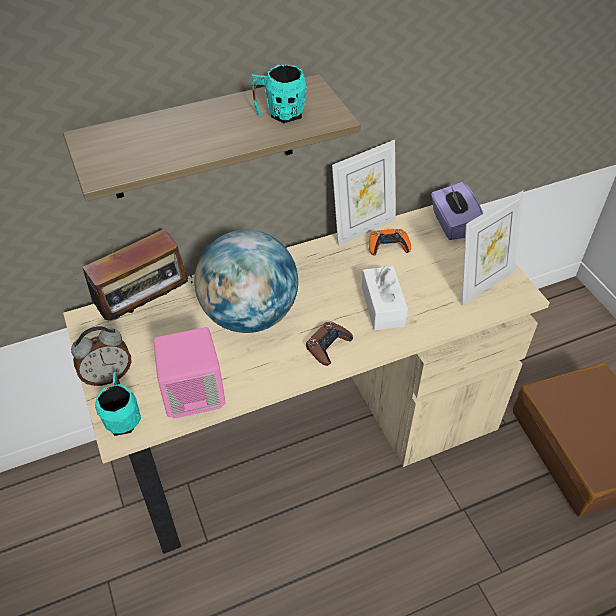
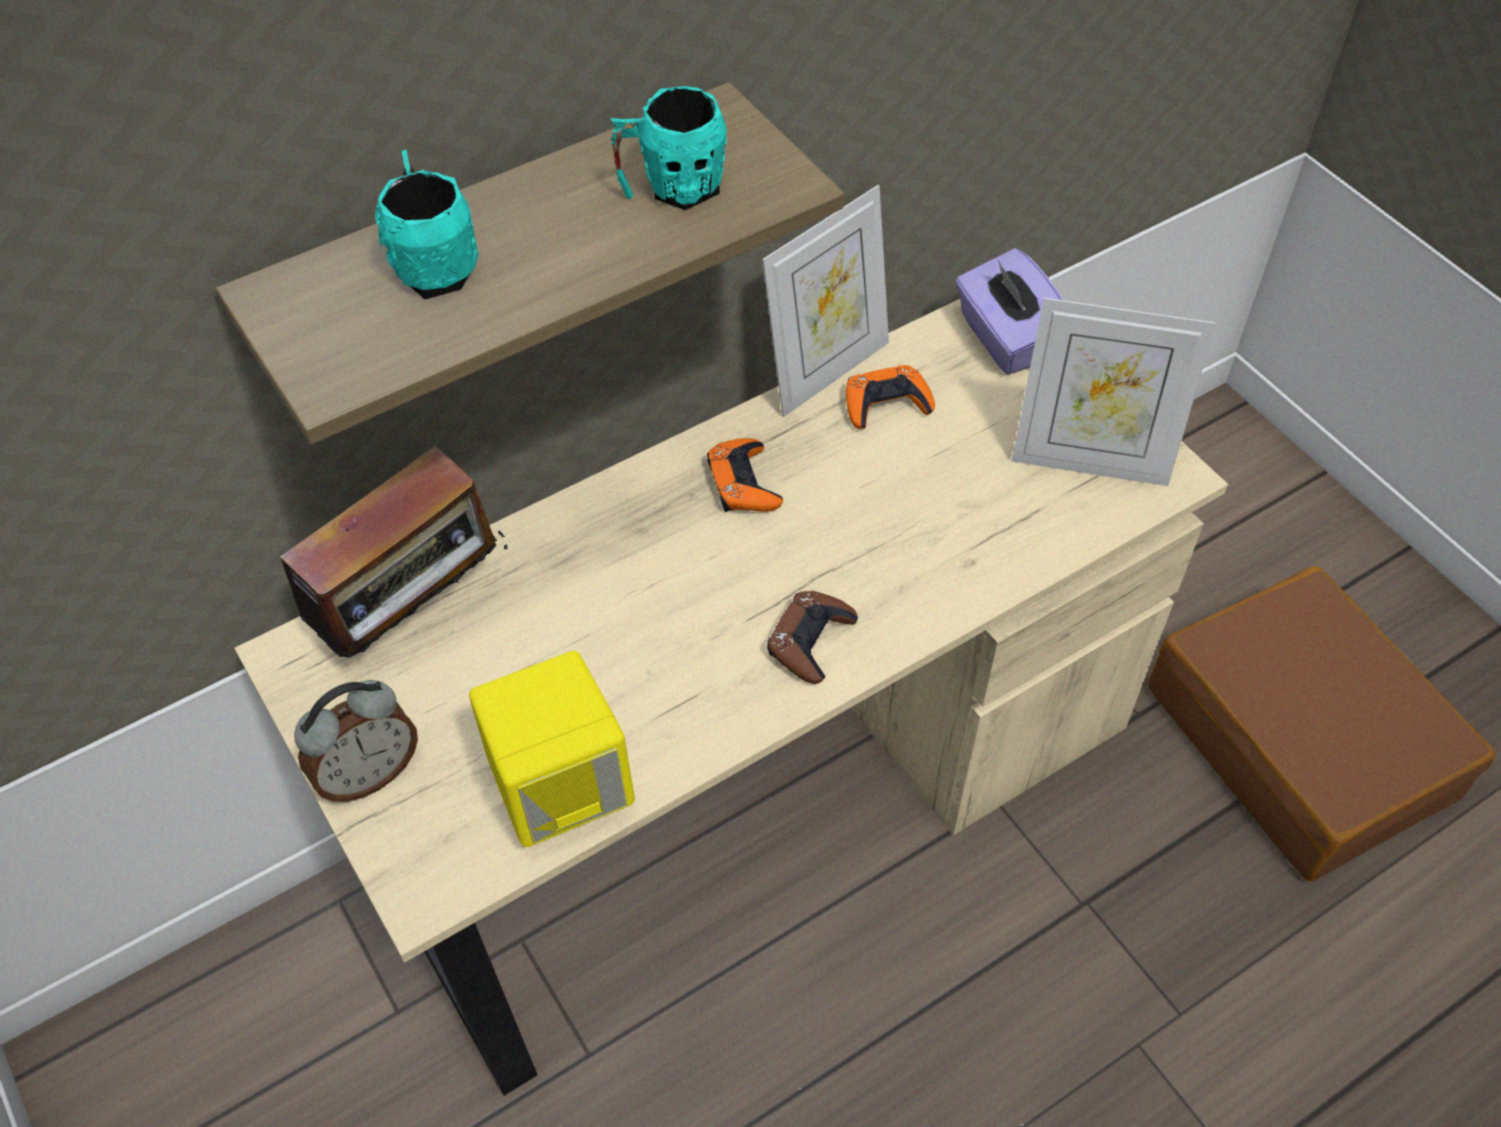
camera: 10 degrees left, 5 degrees up
(122, 417) = (423, 859): turquoise mug -> turquoise mug (433, 264)
(194, 395) = (561, 789): pink speaker -> yellow speaker
(249, 315) = (633, 597): globe -> none
(312, 272) = (743, 483): none -> orange game controller
(382, 306) = (902, 539): white tissue box -> none
(482, 283) = (1090, 461): picture frame -> picture frame turned 60 degrees clockwise

